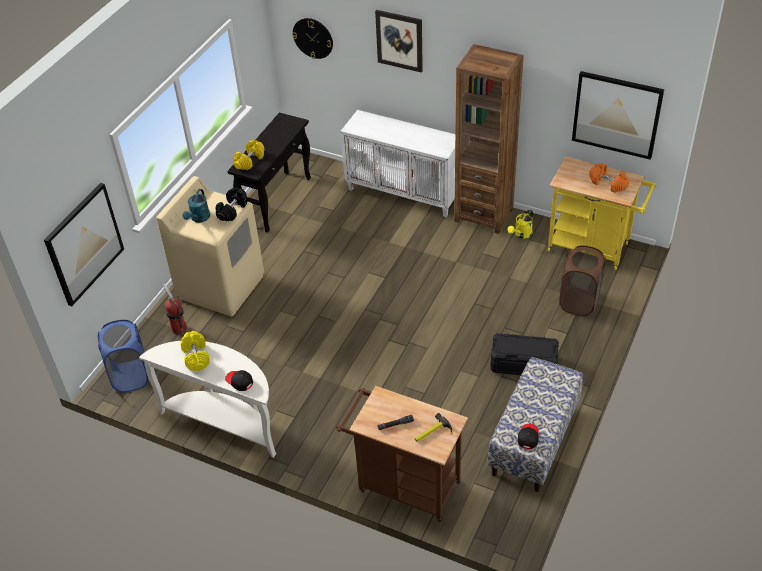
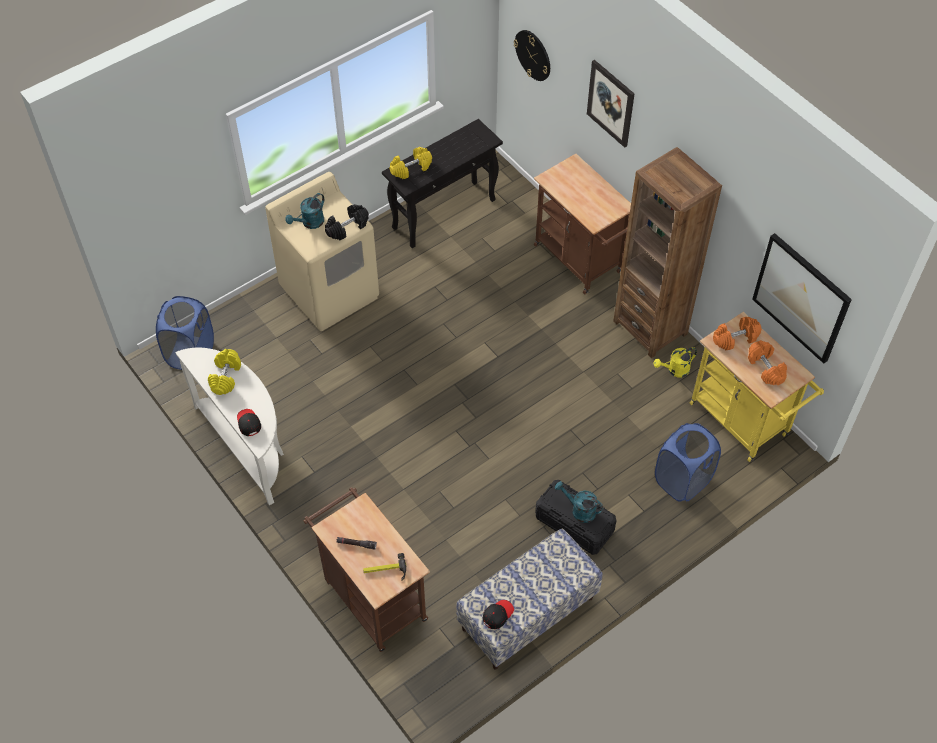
camera: 25 degrees right, 10 degrees up
(84, 244) = (168, 215): picture -> none
(179, 328) = (263, 321): fire extinguisher -> none
(404, 193) = (582, 262): white cabinet -> brown cart
(528, 346) = (579, 510): none -> turquoise watering can
(573, 174) = (735, 338): none -> orange dumbbell
(579, 302) = (682, 480): brown laundry basket -> blue laundry basket

